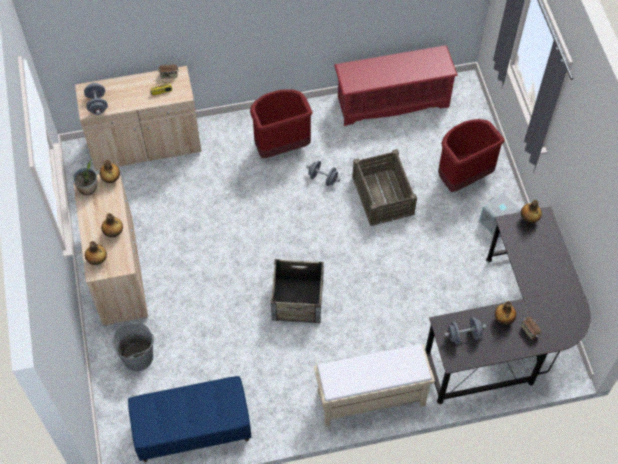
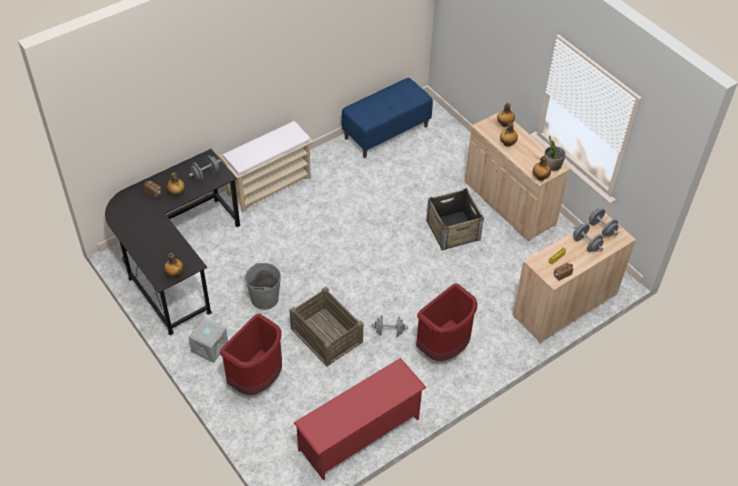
camera: 155 degrees right, 10 degrees down
(124, 95) = (586, 244): none -> grey dumbbell
(138, 357) = (453, 158): grey bucket -> grey bucket (264, 298)
(298, 300) = (357, 230): crate -> crate (452, 230)

